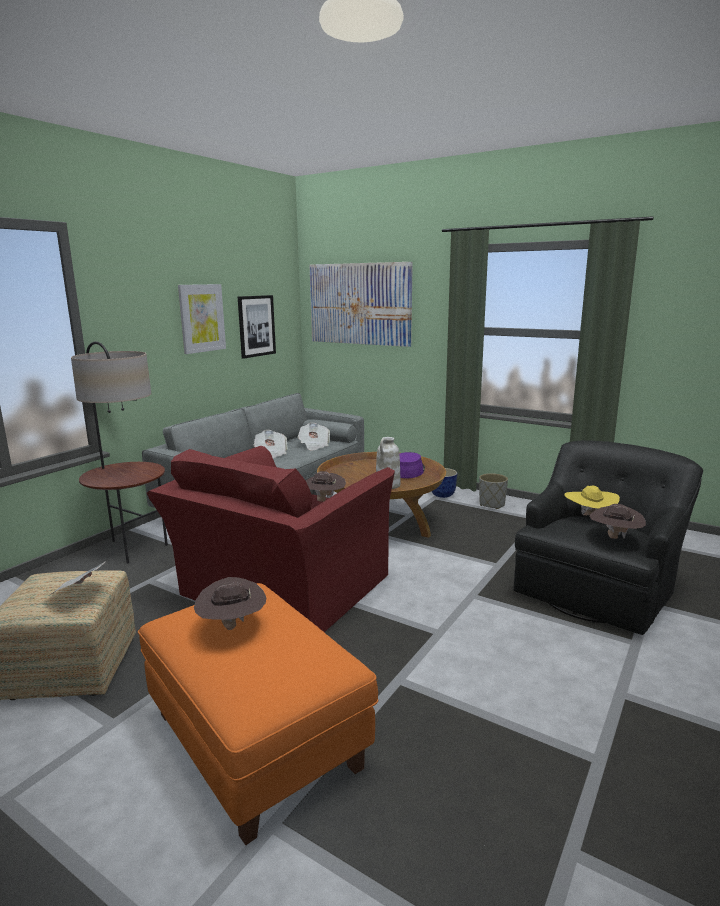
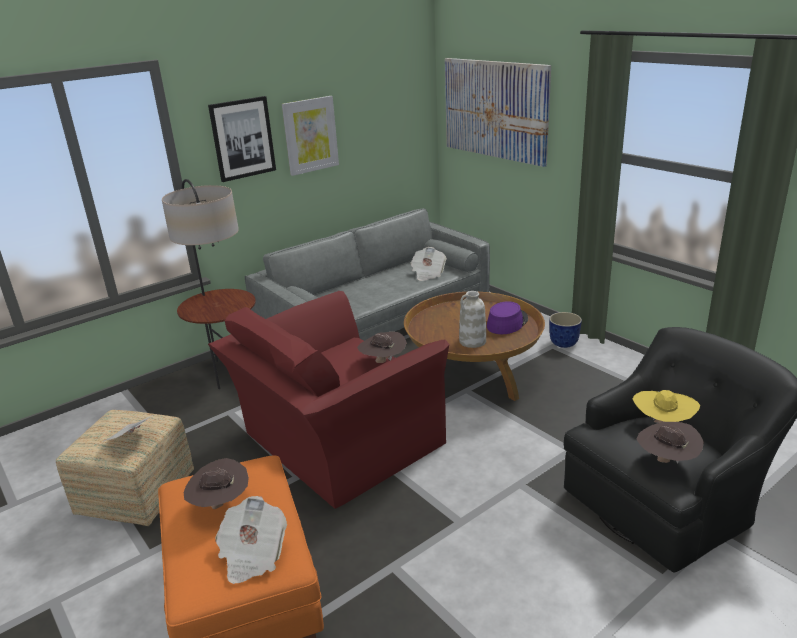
camera: 20 degrees right, 10 degrees up
(256, 326) = (377, 135): picture -> picture (242, 138)
(271, 453) = (378, 281): newspaper -> newspaper (252, 554)
(492, 504) = (614, 364): grey planter -> none

